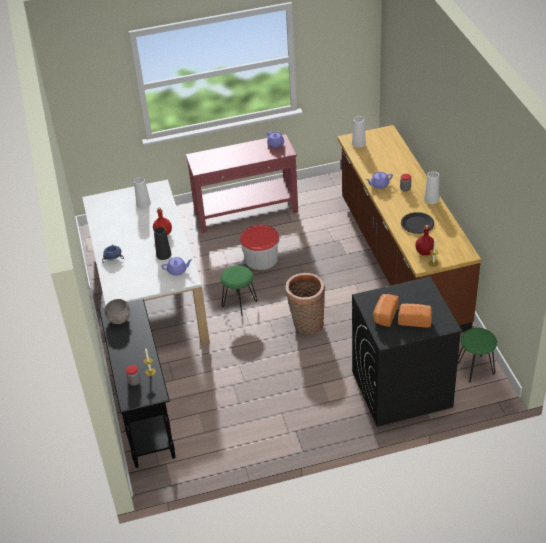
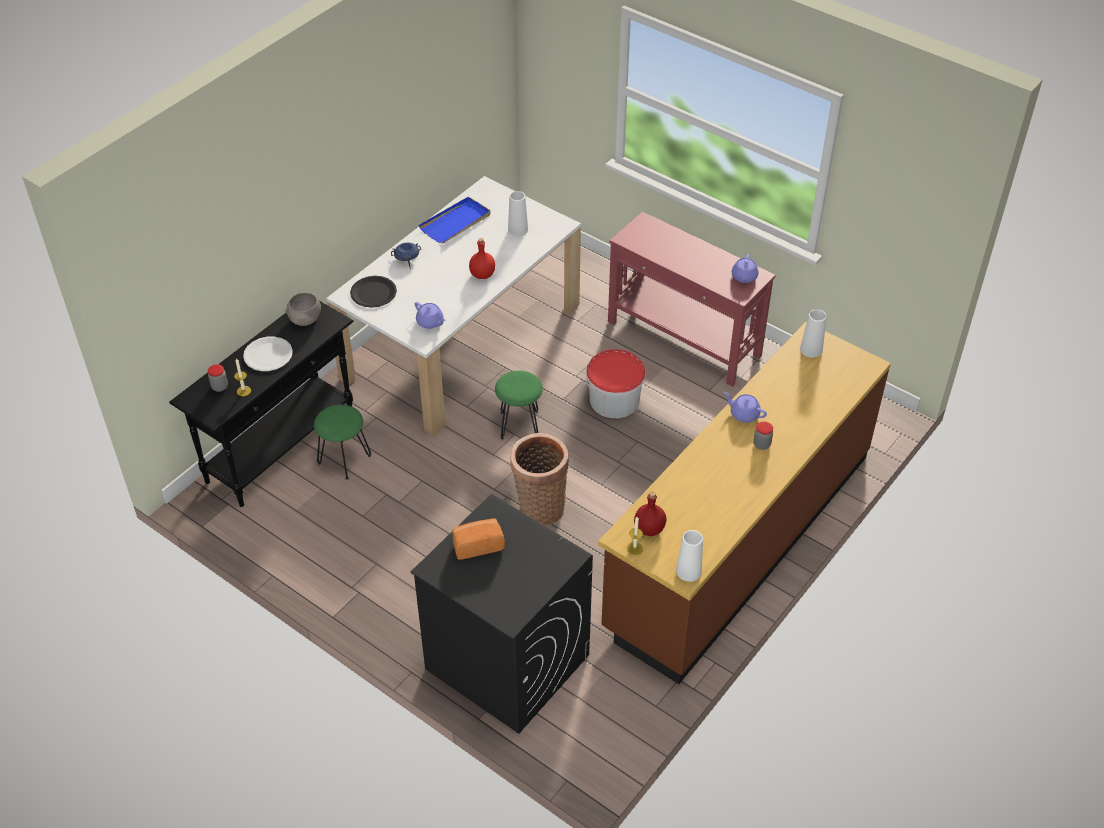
camera: 50 degrees right, 5 degrees up
(107, 225) = (456, 222): none -> blue tray
(131, 348) = (268, 355): none -> white plate
(163, 255) = (447, 296): black vase -> none
(414, 320) = (493, 579): bread -> none
(417, 224) = (700, 493): black plate -> black plate (373, 293)
(431, 199) = (766, 482): white vase -> white vase (688, 571)
(475, 368) = (608, 725): green stool -> green stool (344, 459)

